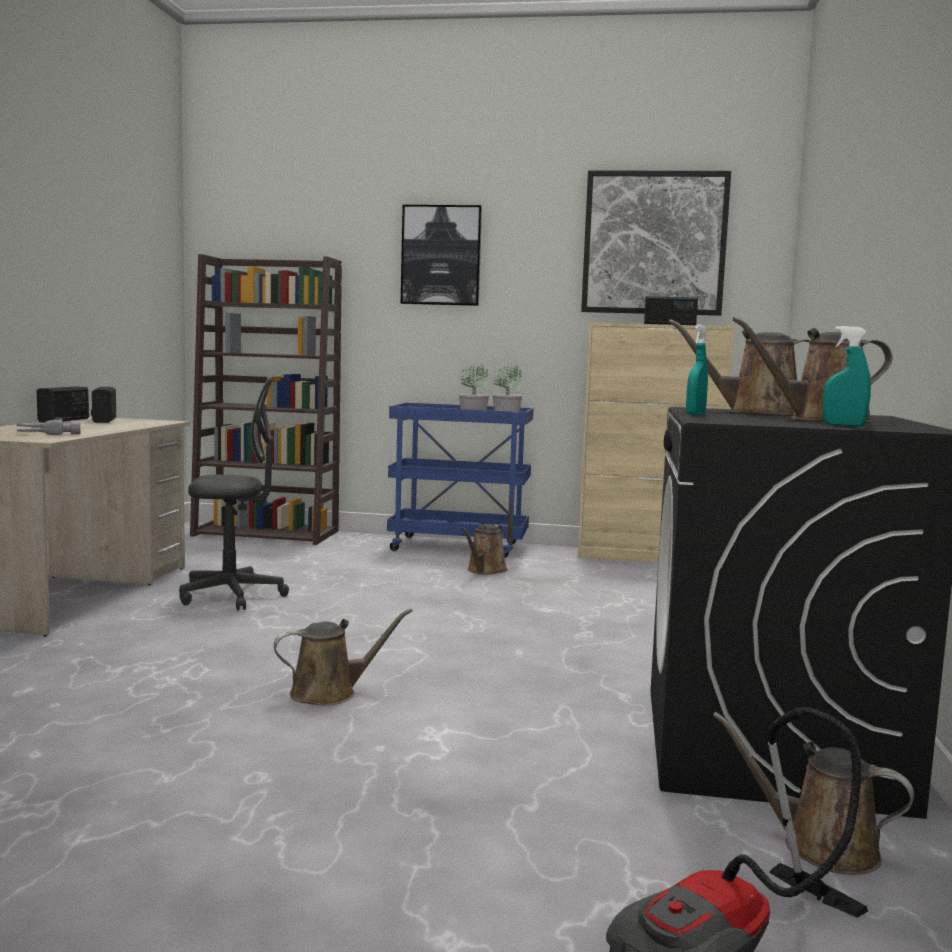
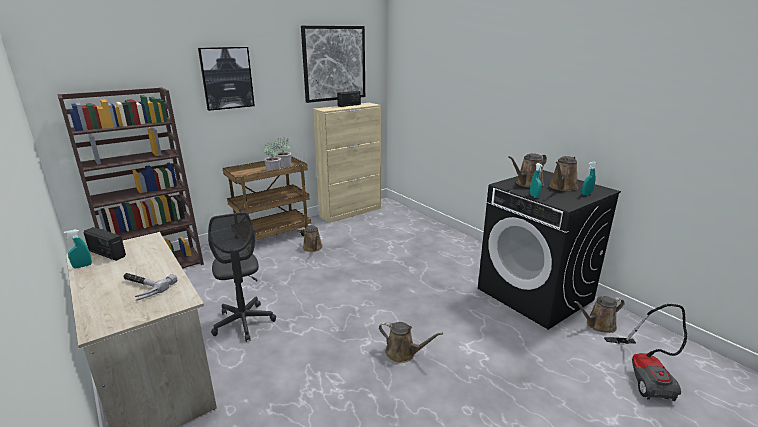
camera: 45 degrees left, 15 degrees up
(64, 420) = (82, 266): radio -> turquoise spray bottle
(232, 596) = (244, 323): grey office chair -> grey office chair turned 120 degrees clockwise
(330, 693) = (403, 353): brown watering can -> brown watering can turned 90 degrees clockwise
(460, 547) = (273, 236): blue cart -> brown cart

